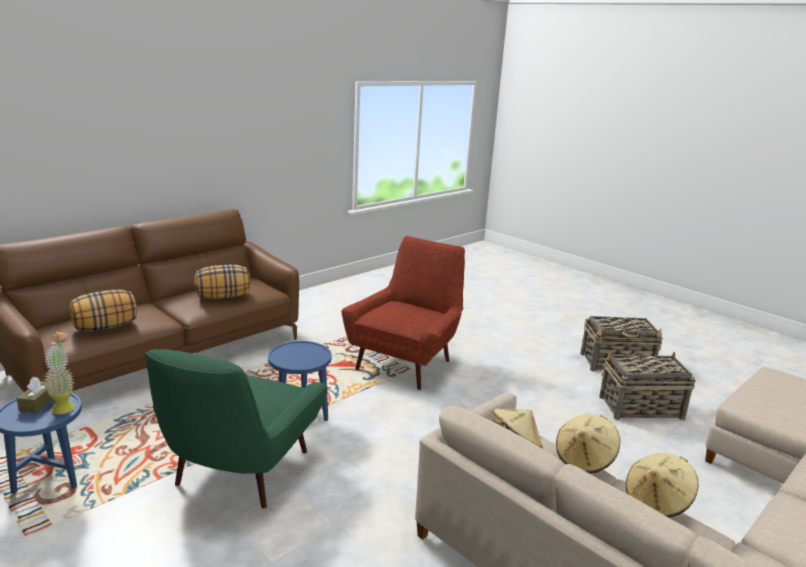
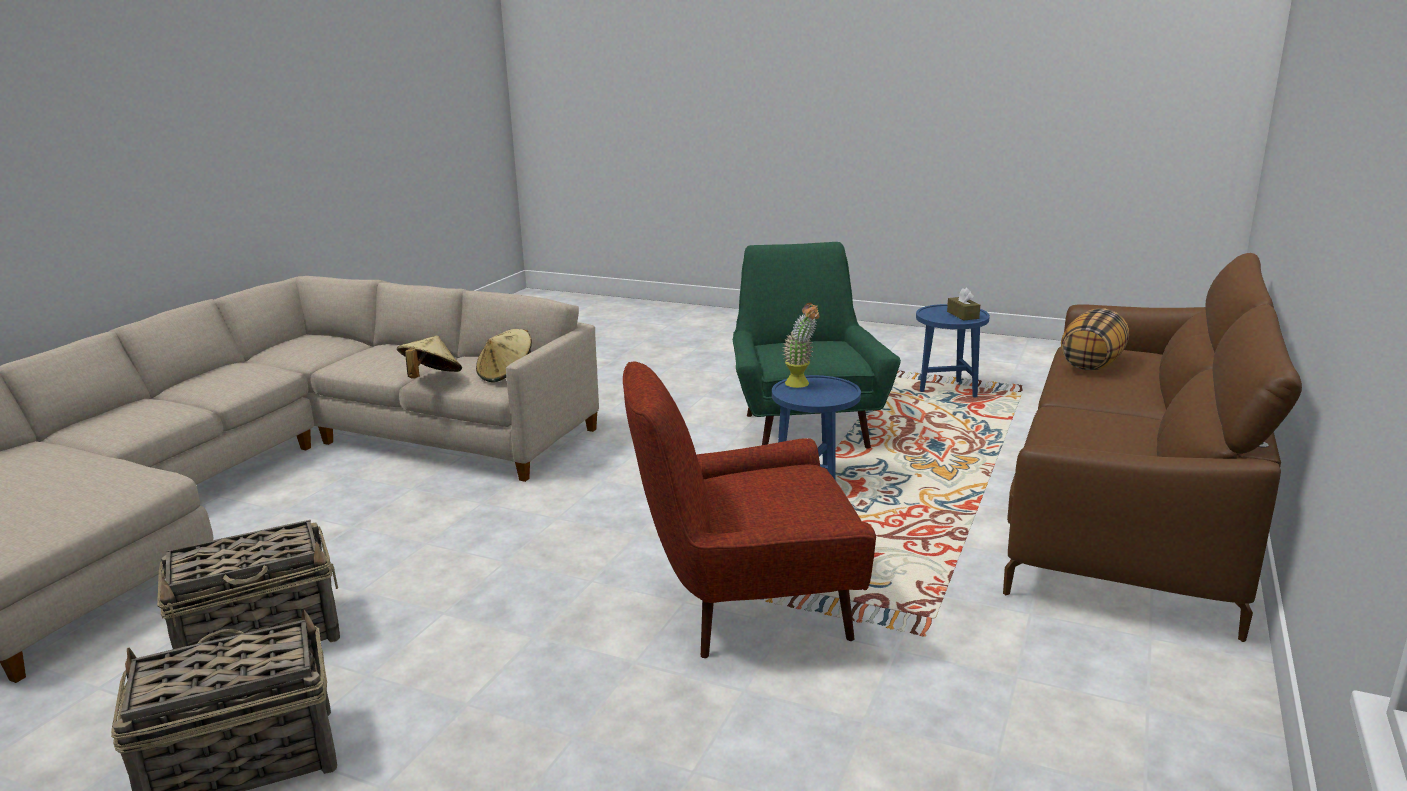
camera: 160 degrees right, 0 degrees up
(64, 405) = (940, 318): potted plant -> potted plant (801, 385)
(223, 296) = (1078, 433): pillow -> none
(406, 362) = (747, 606): red armchair -> red armchair turned 75 degrees clockwise
(657, 502) = (372, 365): beige hat -> none

